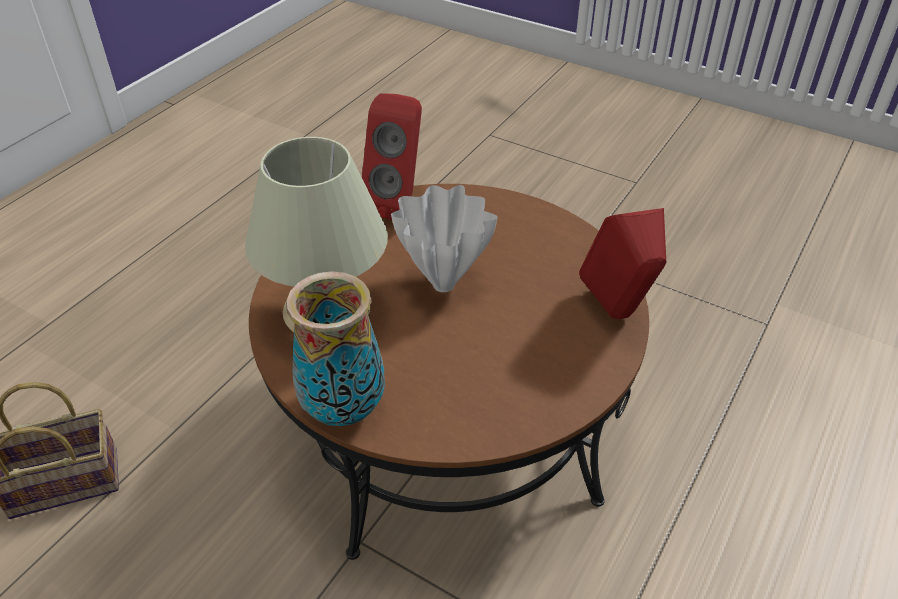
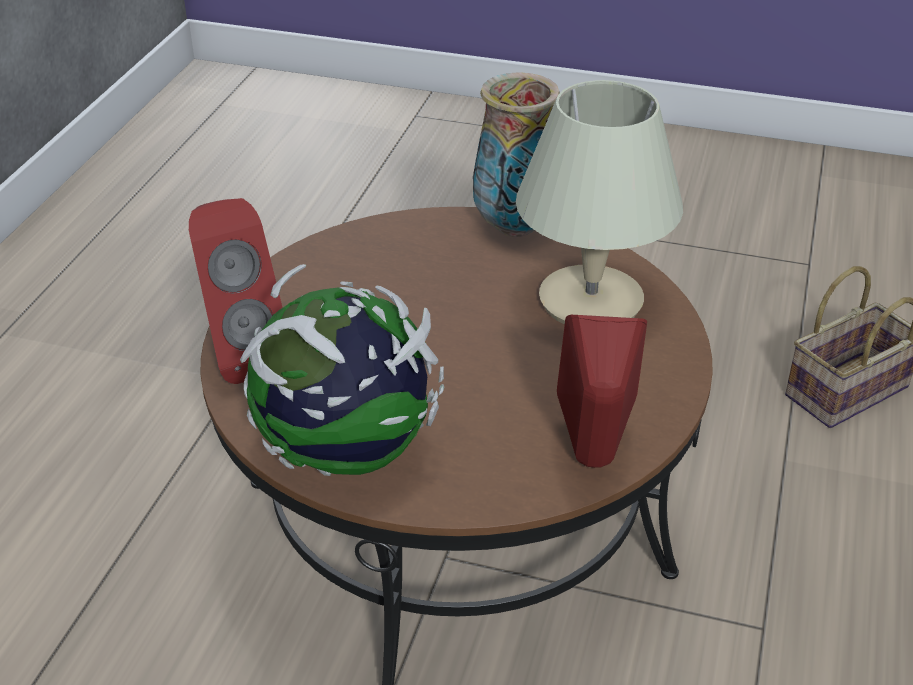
camera: 165 degrees right, 5 degrees down
(444, 283) = (469, 356): white vase -> none
(546, 233) = (347, 452): none -> globe

